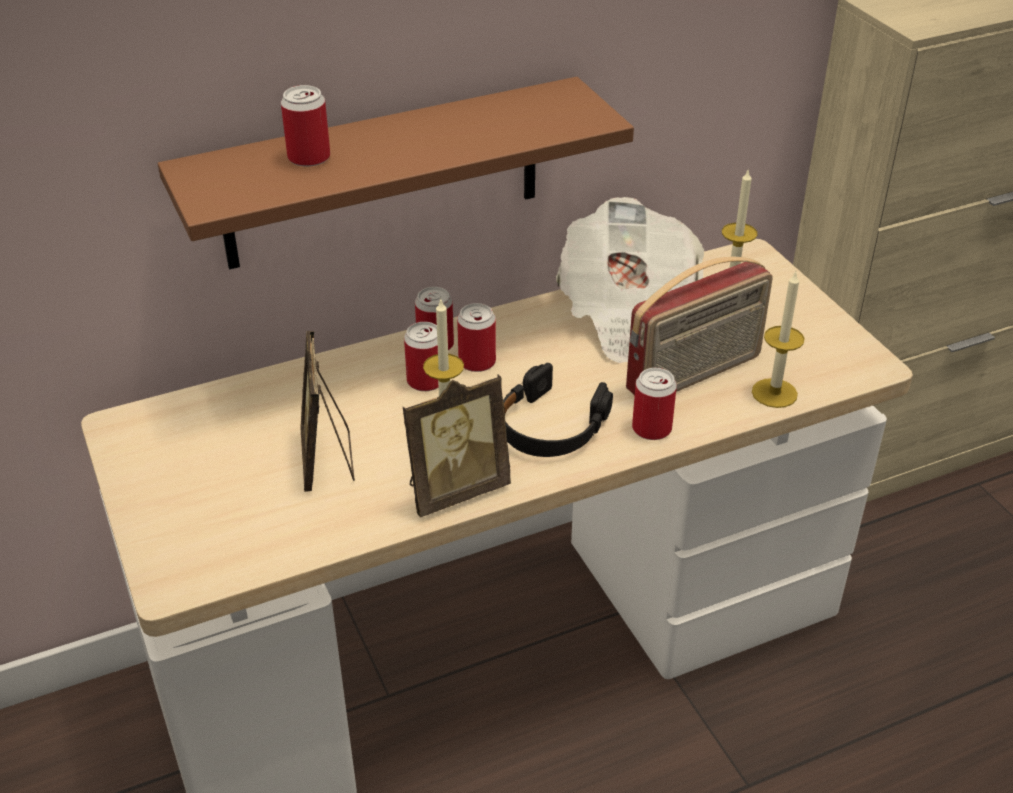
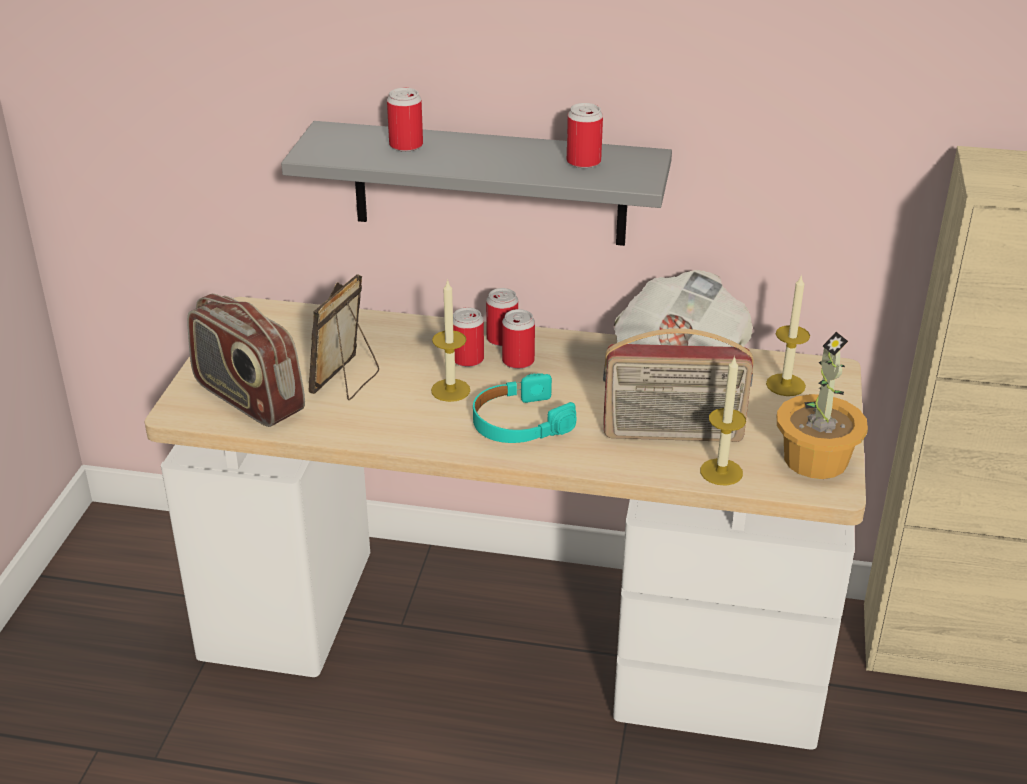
camera: 35 degrees right, 5 degrees down
(237, 530) = (248, 398): none -> radio
(383, 175) = (489, 184): brown shelf -> grey shelf
(455, 489) = (407, 433): picture frame -> none
(550, 426) = (519, 423): black headphones -> turquoise headphones
(651, 428) = (592, 455): can -> can (583, 162)
(832, 345) = (816, 459): none -> potted plant

